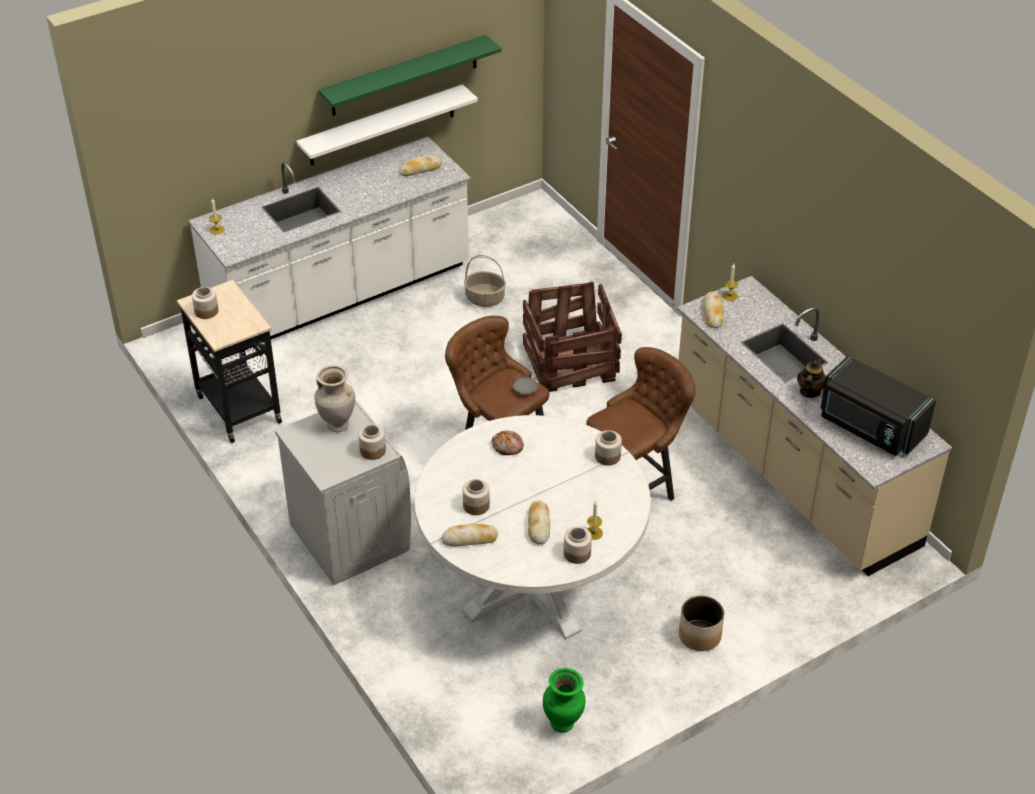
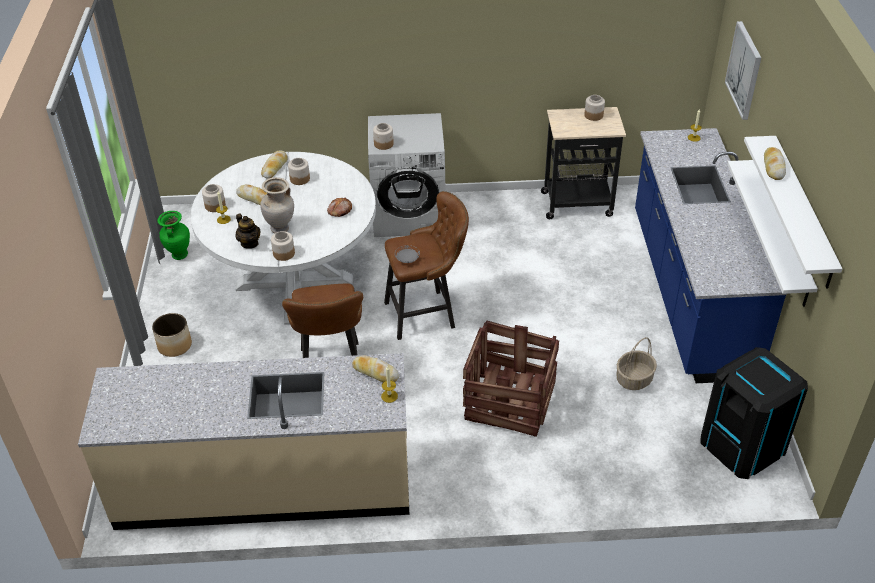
camera: 120 degrees right, 0 degrees up
(210, 122) = (744, 70): none -> picture
(338, 425) = (422, 137): beige vase -> beige vase (280, 229)
(340, 295) = (689, 292): white counter -> blue counter
(404, 76) = (802, 212): green shelf -> white shelf
(420, 169) = (727, 268): bread -> bread (773, 167)
(514, 227) = (743, 445): none -> black trash can
(809, 391) = (226, 385): teapot -> teapot (249, 243)
(870, 427) = (151, 401): black microwave -> none

